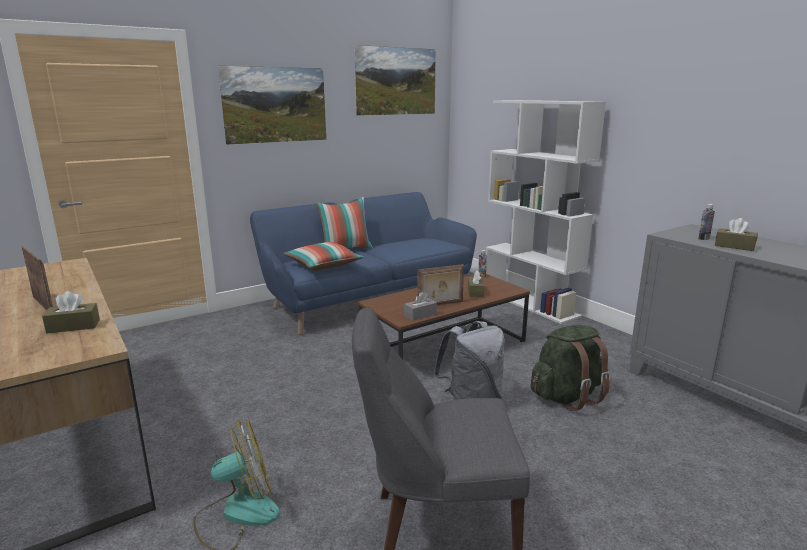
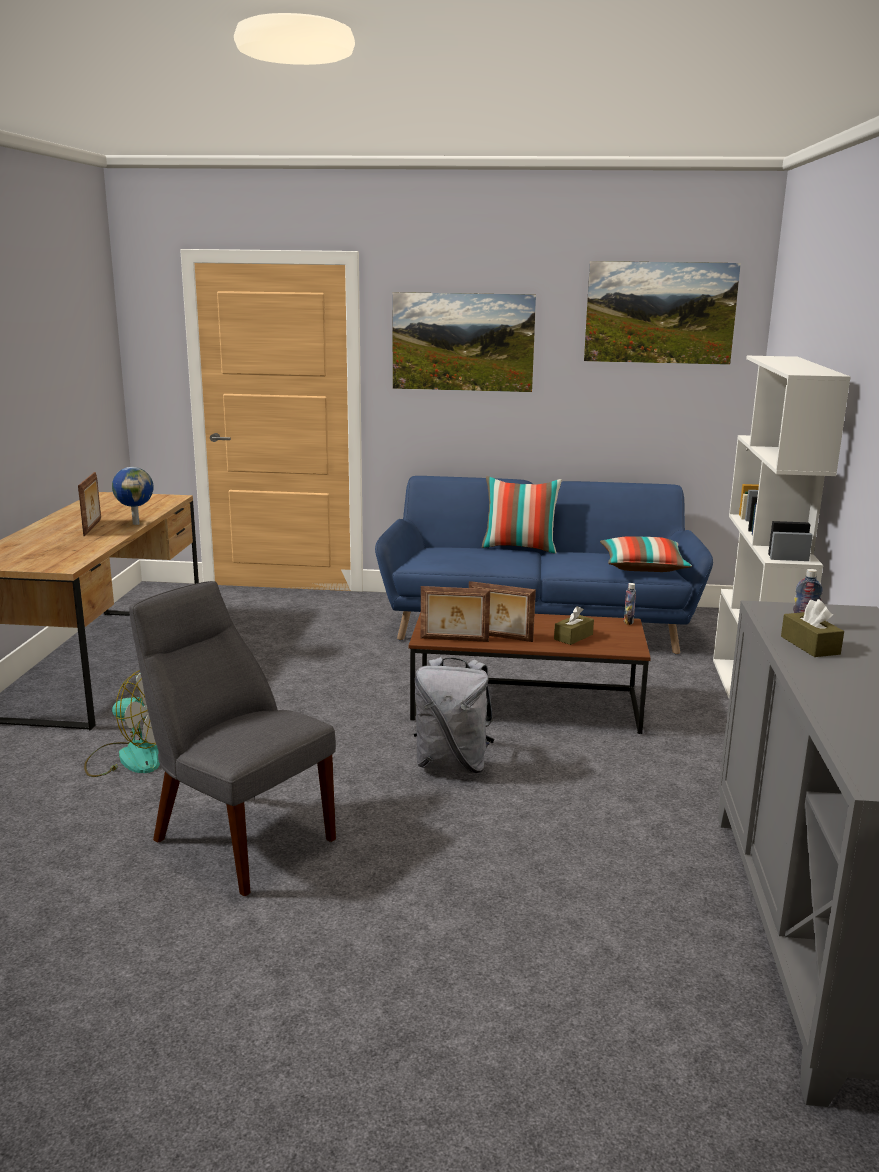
camera: 40 degrees right, 0 degrees up
(73, 326) = (79, 548): brown tissue box -> none
(86, 291) = (136, 523): none -> globe
(323, 266) = (451, 560): pillow -> pillow (643, 567)
(420, 315) = (454, 640): grey tissue box -> picture frame
(567, 397) = (572, 806): green backpack -> none

